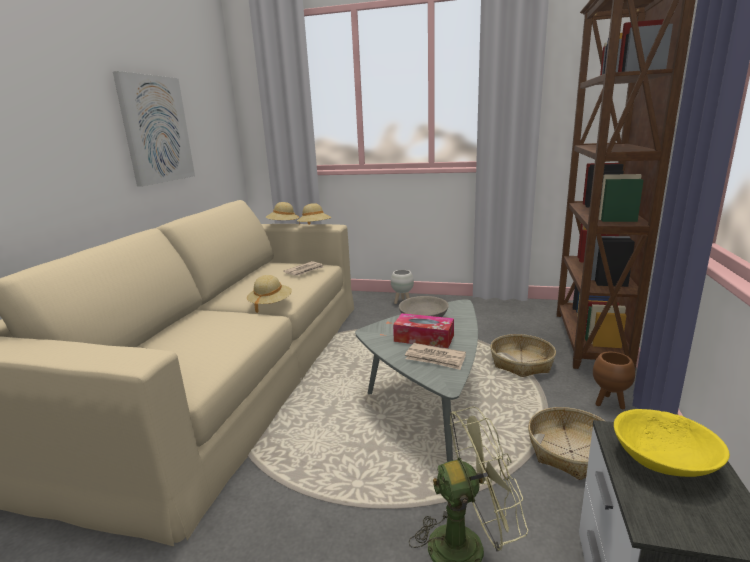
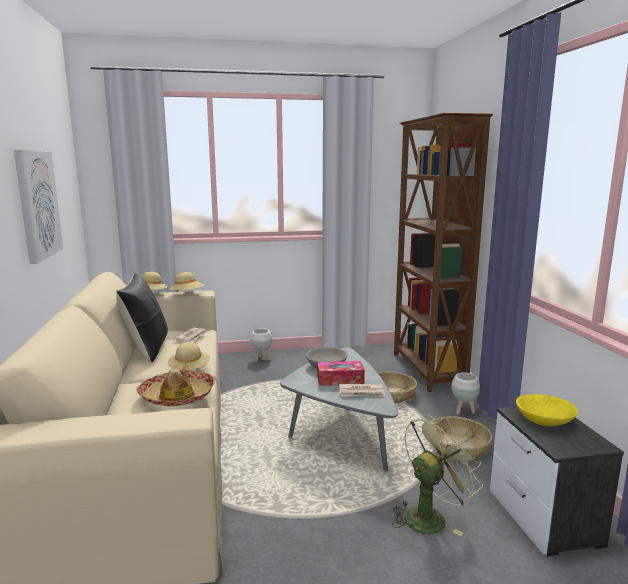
camera: 25 degrees left, 5 degrees down
(226, 331) = (177, 396): none -> hat
(254, 278) = (147, 349): none -> black pillow
(609, 403) = (463, 411): brown planter -> white planter

